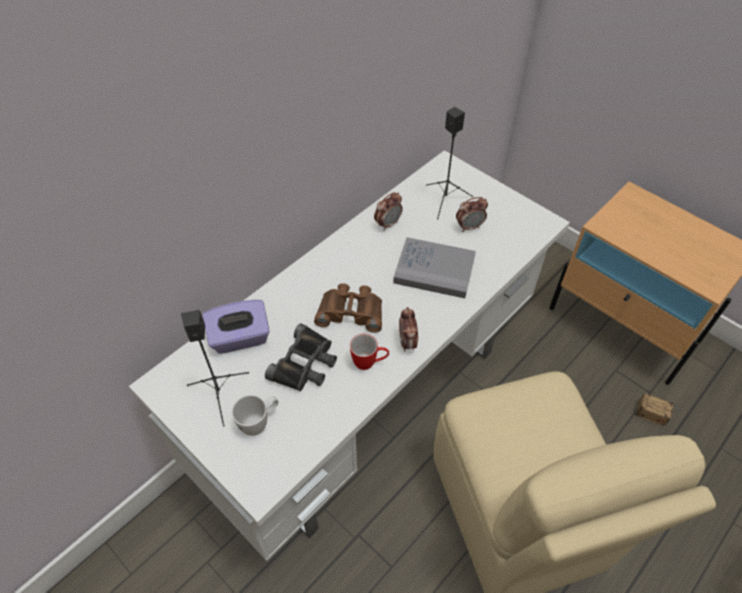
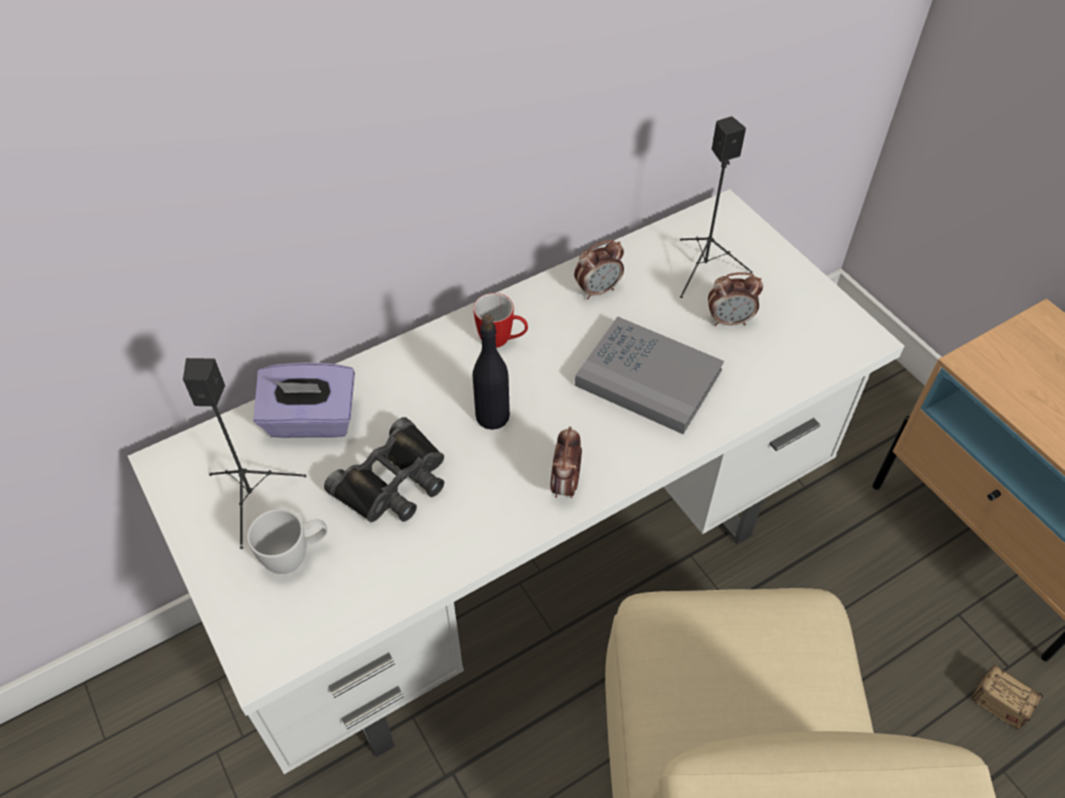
camera: 15 degrees right, 0 degrees up
(351, 311) = (492, 416): brown binoculars -> black bottle
(369, 363) = (494, 503): mug -> mug (502, 341)

